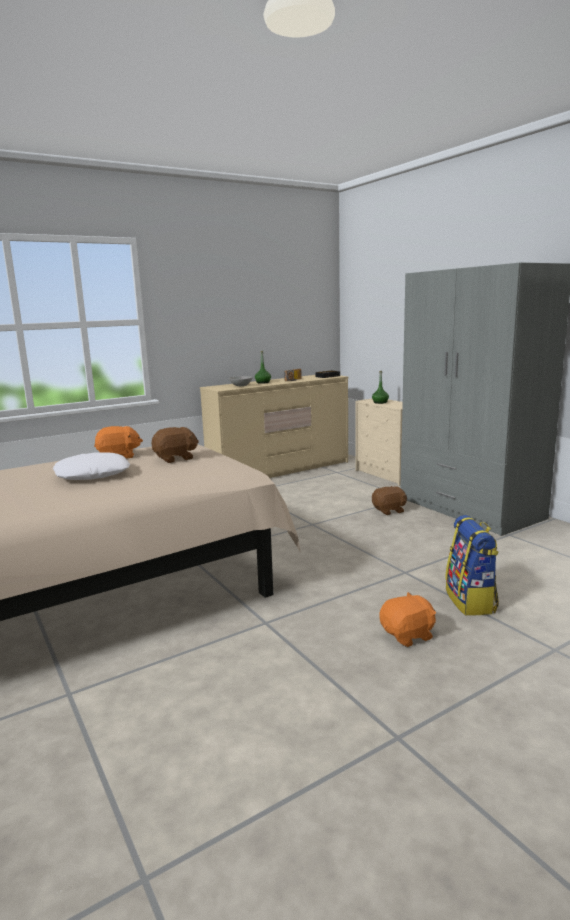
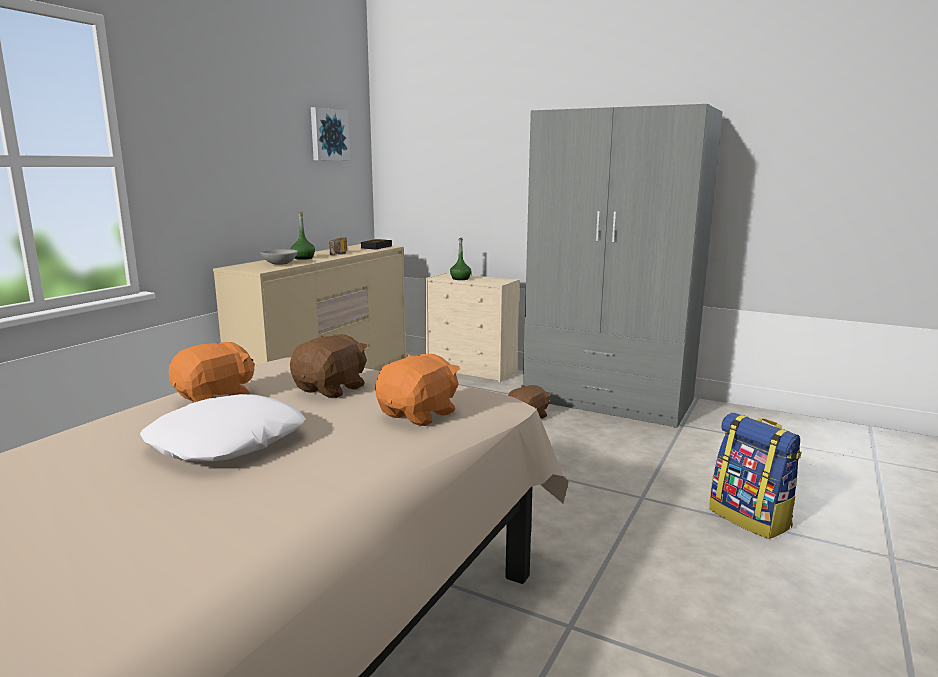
camera: 30 degrees left, 0 degrees up
(298, 295) = (328, 135): none -> picture
(408, 635) = (749, 586): orange plush toy -> orange plush toy (419, 414)

